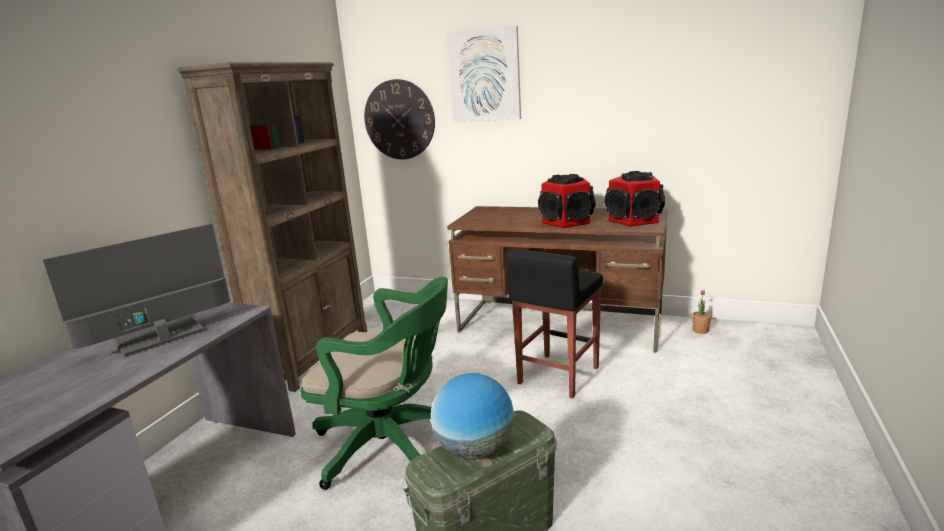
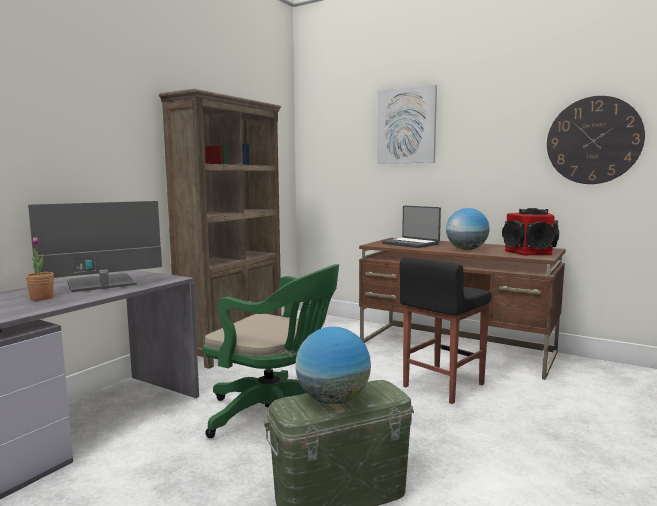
camera: 10 degrees right, 10 degrees down
(399, 120) = (333, 161): wall clock -> wall clock (593, 140)
(504, 217) = (411, 244): none -> laptop
(567, 221) = (466, 249): speaker -> globe
(700, 330) = (595, 368): potted plant -> potted plant (42, 298)

